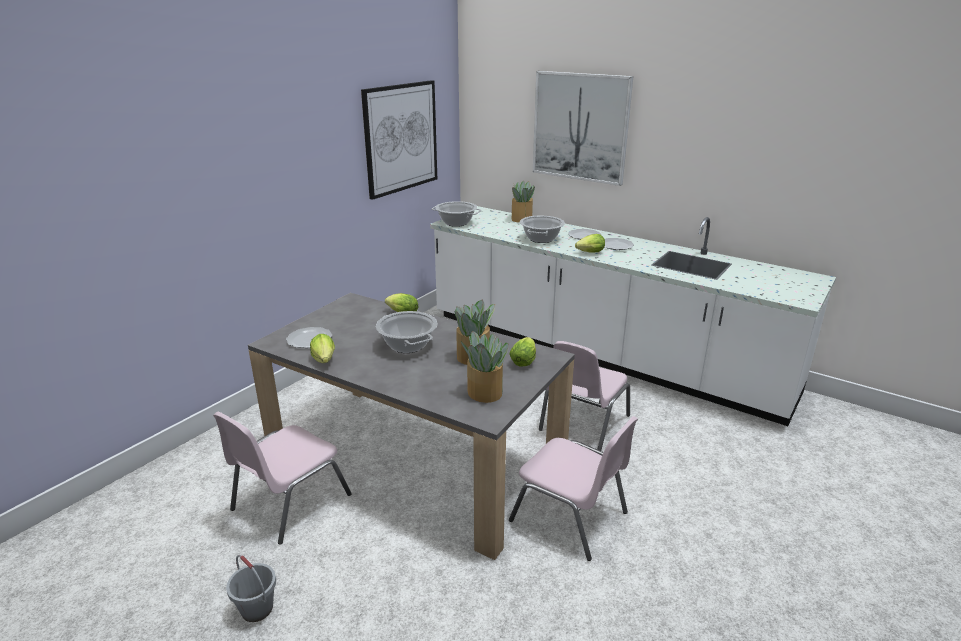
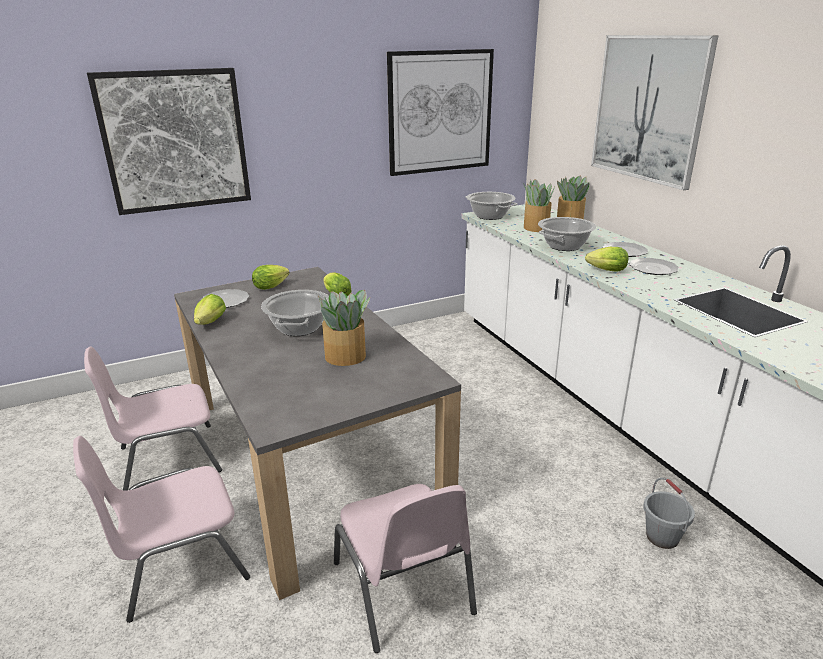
camera: 30 degrees right, 0 degrees up
(198, 194) = (175, 141): none -> picture
(256, 609) = (50, 547): grey bucket -> grey bucket (661, 537)
(485, 393) = (306, 398): potted plant -> potted plant (536, 228)
(524, 360) = (393, 375): lettuce -> lettuce (272, 286)
(582, 423) = (521, 482): pink chair -> pink chair (179, 563)

